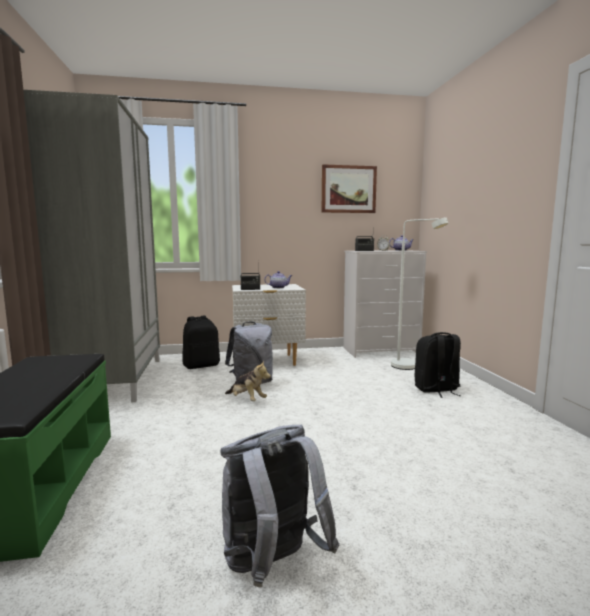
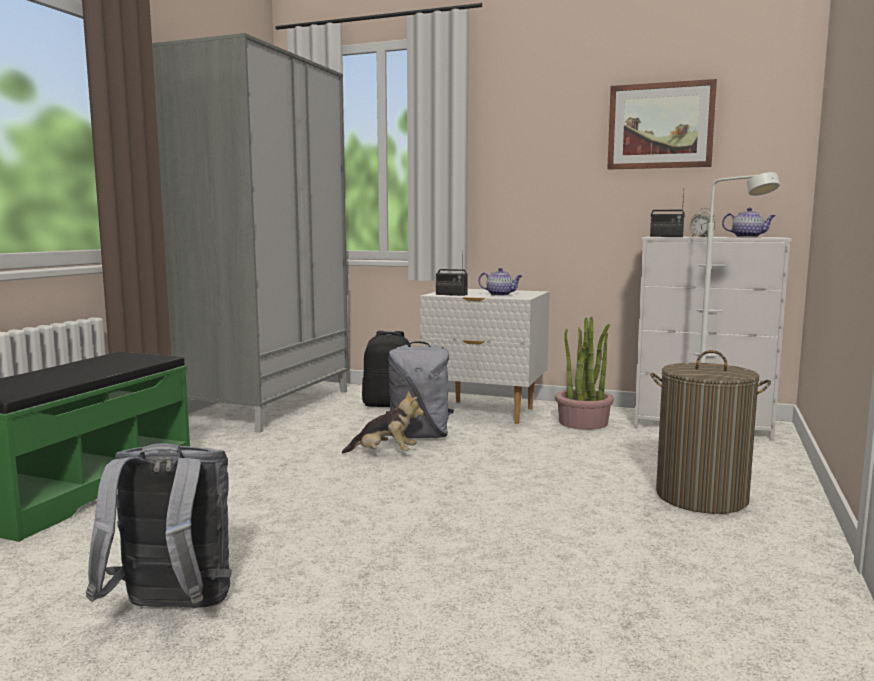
camera: 30 degrees right, 0 degrees up
(247, 400) = (384, 454): plush toy -> plush toy turned 60 degrees counterclockwise
(327, 359) = (583, 423): none -> potted plant
(436, 390) = (701, 497): black backpack -> laundry basket

